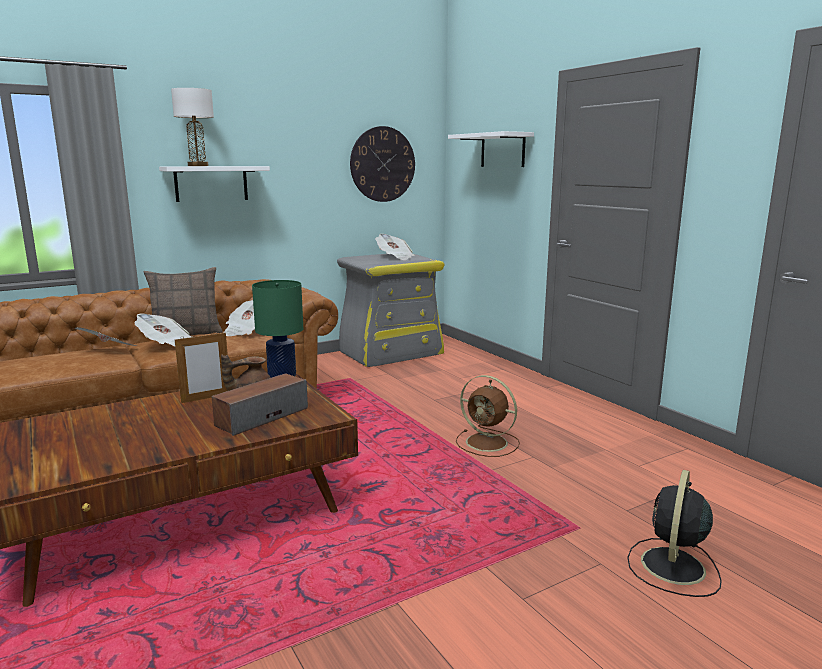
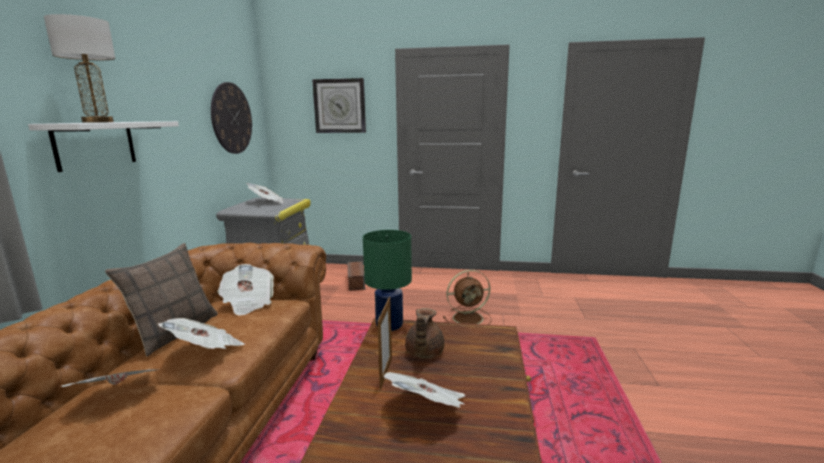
camera: 50 degrees left, 0 degrees up
(171, 421) = (428, 408): none -> newspaper
(261, 416) = (469, 359): speaker -> speaker (356, 282)
(502, 150) = (339, 106): white shelf -> wall clock
(672, 567) = (647, 333): black fan -> none

